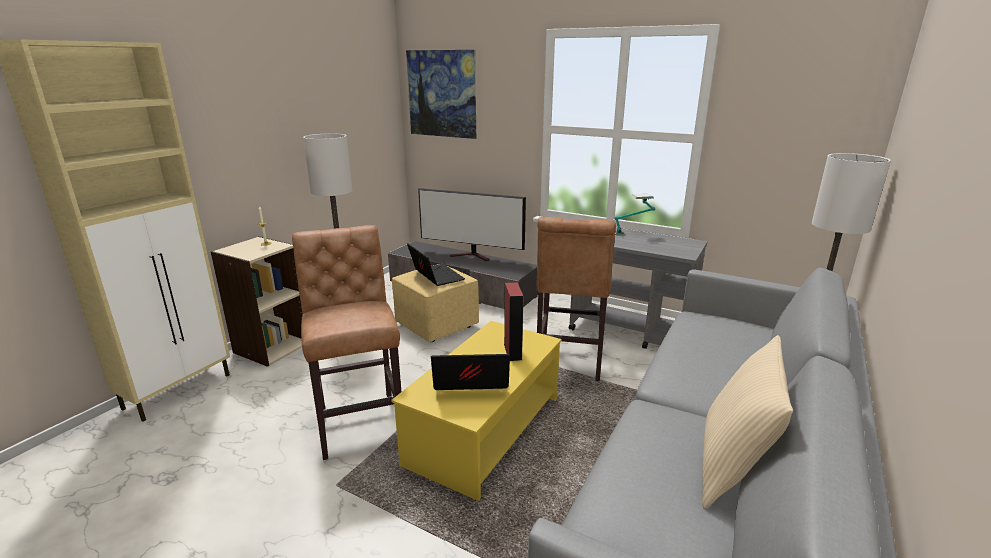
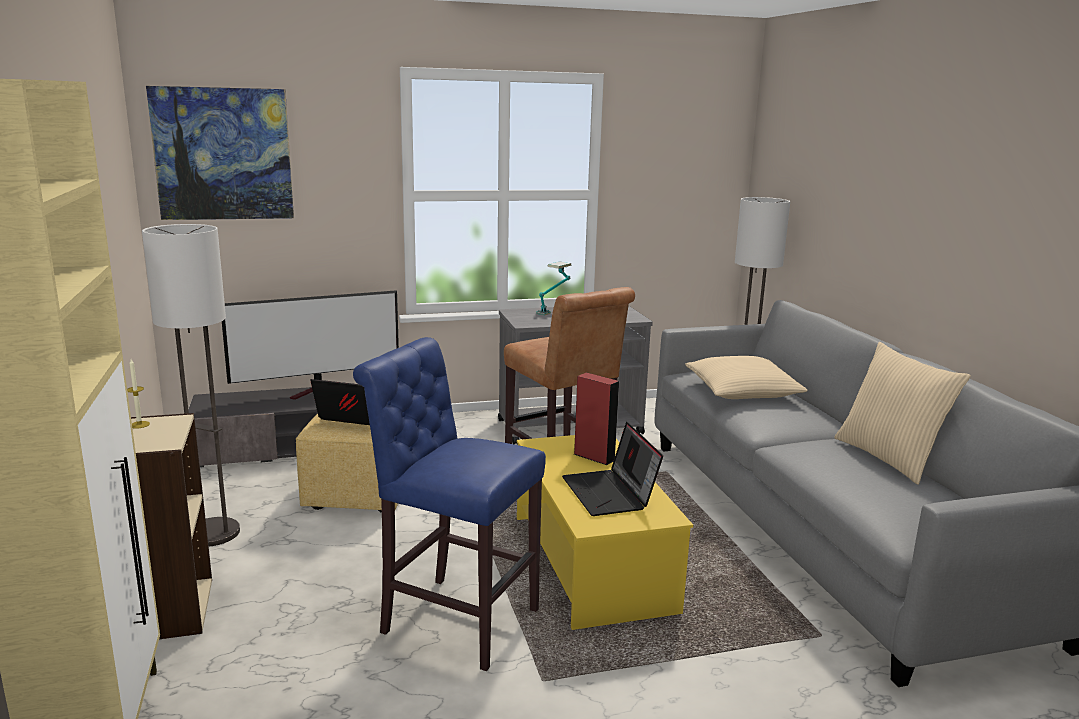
camera: 45 degrees left, 5 degrees down
(360, 420) = (453, 619): brown stool -> blue stool
(469, 381) = (610, 494): laptop -> laptop turned 60 degrees counterclockwise
(710, 345) = (742, 390): none -> beige pillow

